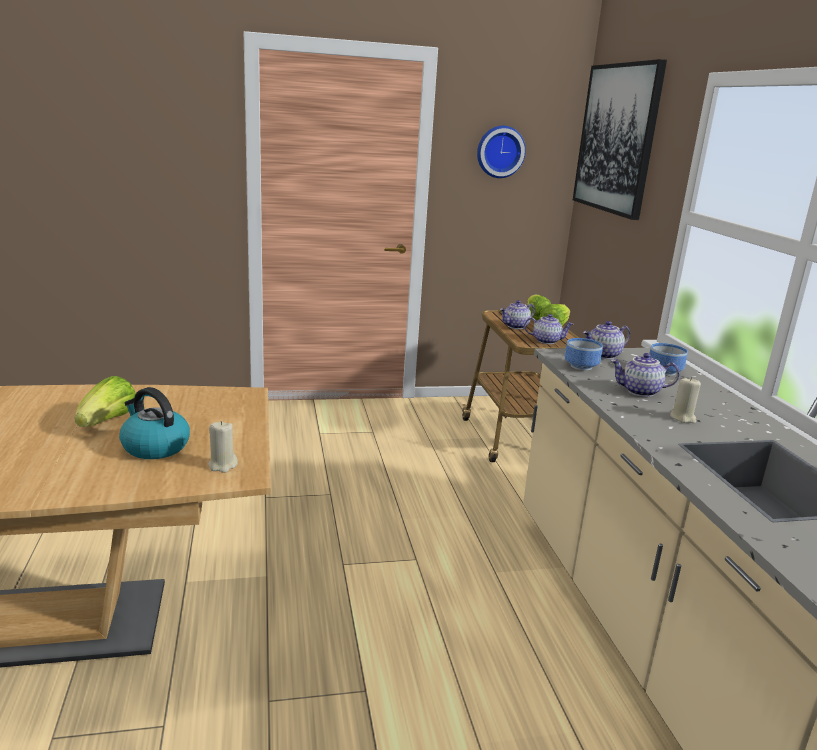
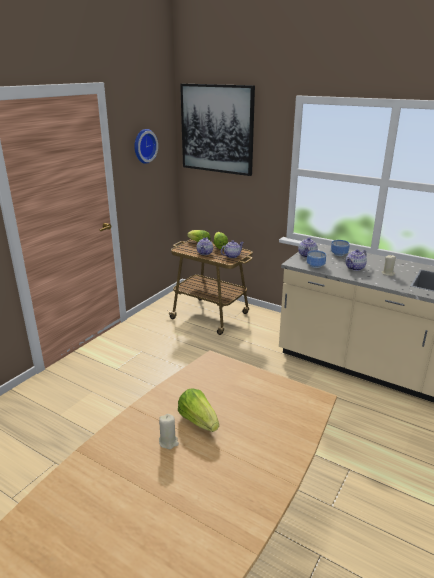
camera: 45 degrees left, 5 degrees up
(154, 447) = (254, 415): kettle -> none
(222, 465) = (300, 400): beige candle -> beige candle (168, 442)

